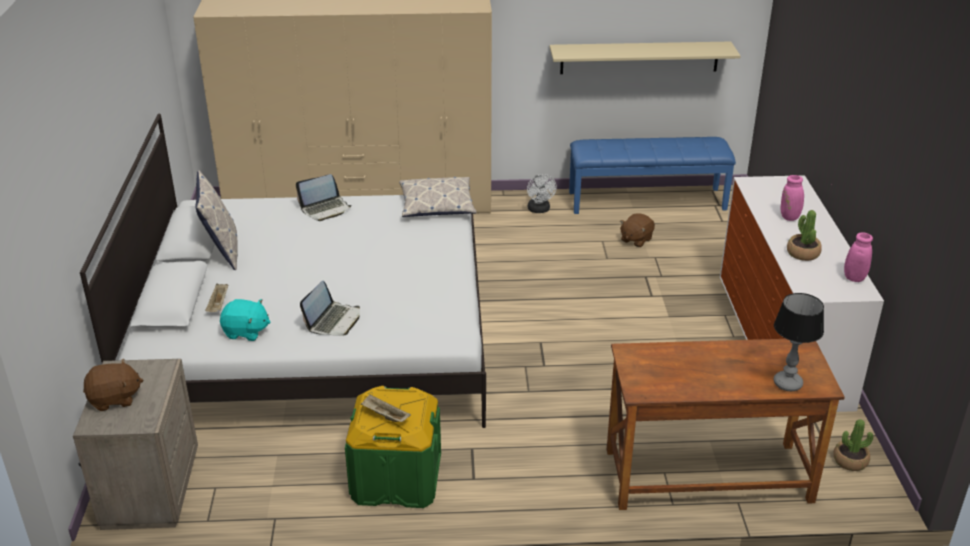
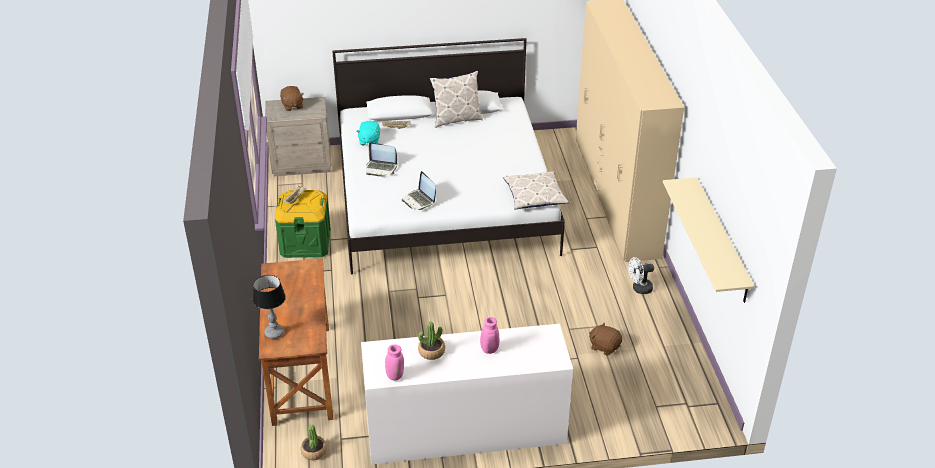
camera: 85 degrees right, 5 degrees up
(325, 209) = (517, 149): laptop -> laptop (419, 200)
(647, 200) = (680, 356): blue bench -> none

